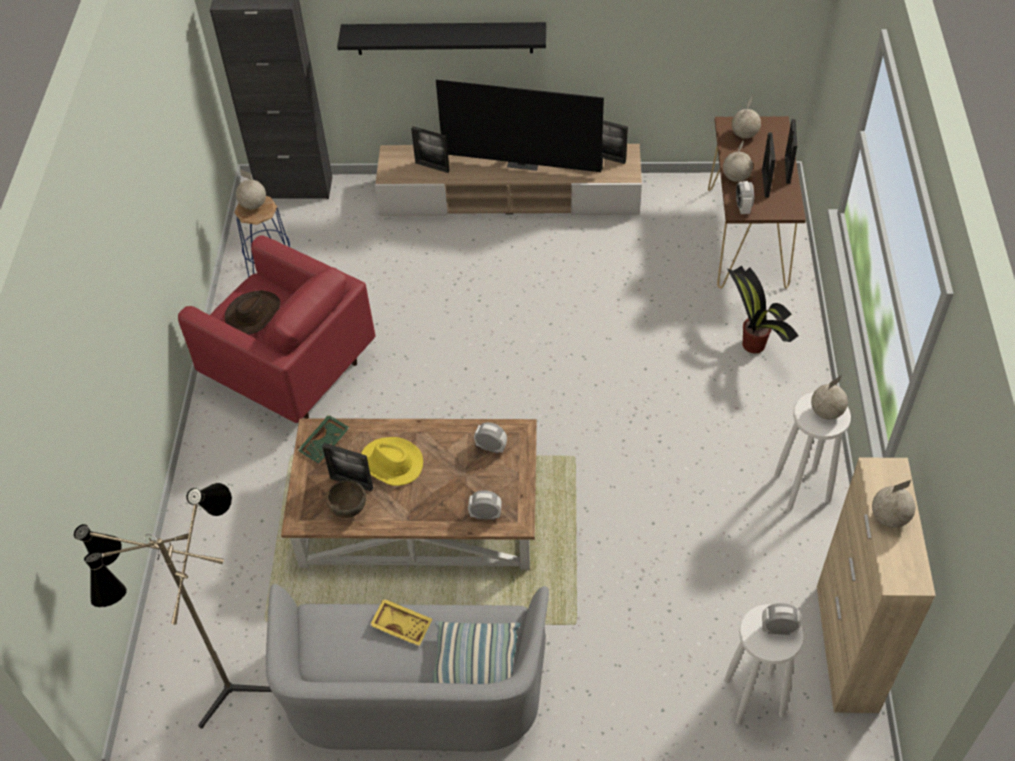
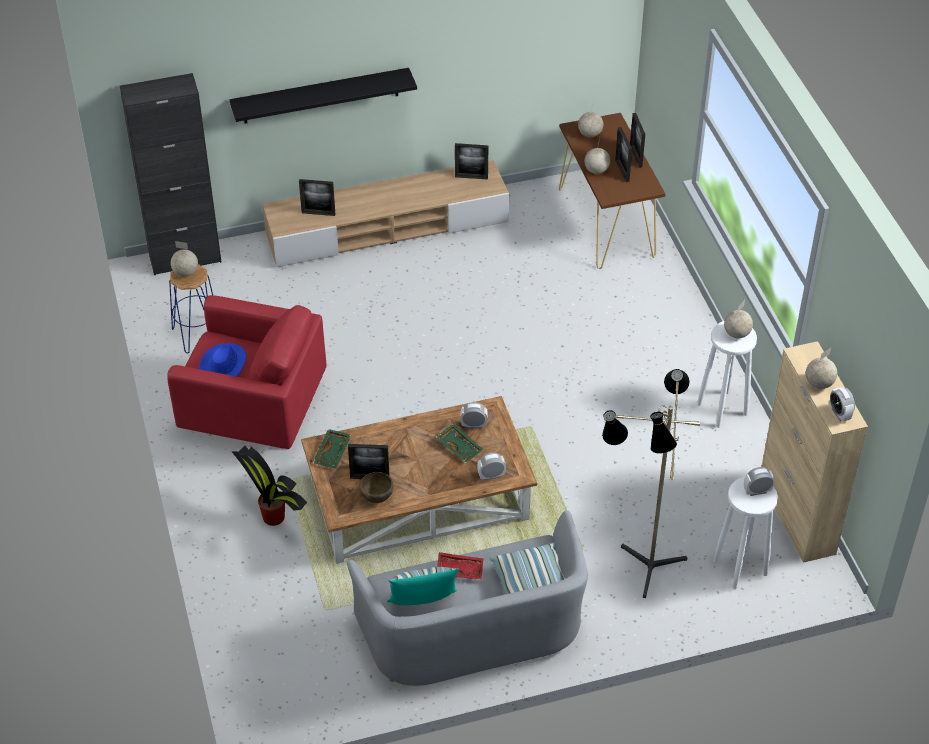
camera: 20 degrees left, 5 degrees down
(221, 686) = (312, 667): floor lamp -> floor lamp (642, 567)
(253, 314) = (224, 364): brown hat -> blue hat
(343, 657) = (423, 603): none -> pillow
(391, 463) = (396, 455): yellow hat -> none
(402, 625) = (460, 569): yellow tray -> red tray
(465, 470) = (460, 446): none -> green tray
(524, 162) = (399, 194): television -> none
(743, 207) = (611, 193): alarm clock -> alarm clock (839, 414)
(753, 343) = (643, 307): potted plant -> potted plant (273, 516)

